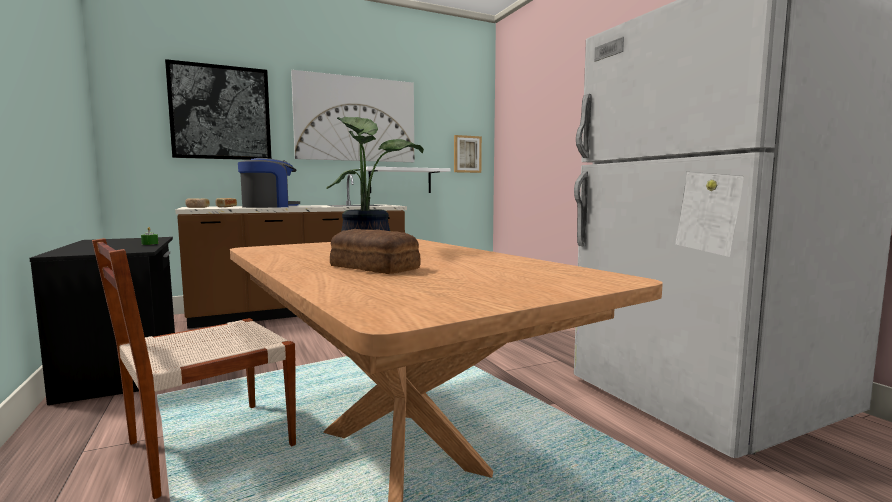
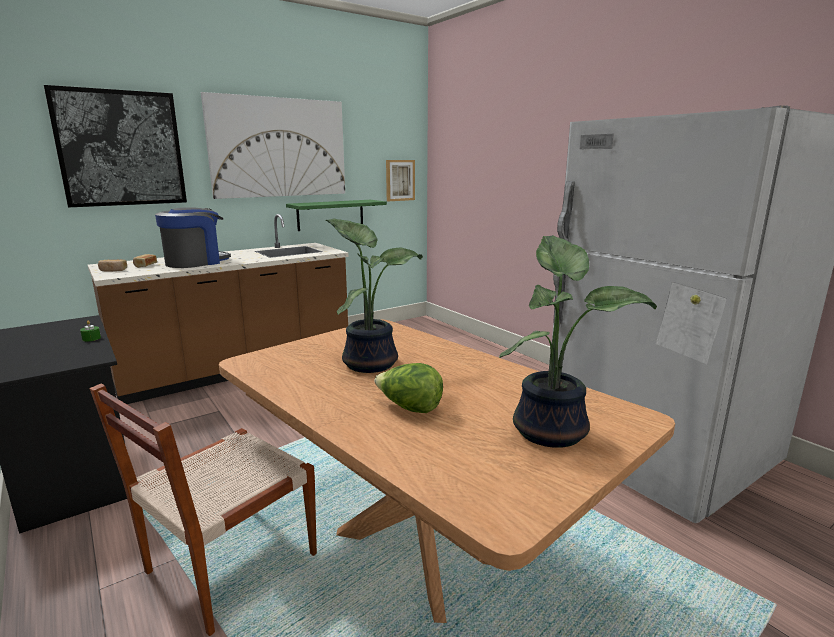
camera: 10 degrees left, 10 degrees up
(374, 268) = (409, 408): bread -> lettuce
(400, 181) = (330, 215): white shelf -> green shelf
(512, 281) = (552, 430): none -> potted plant

